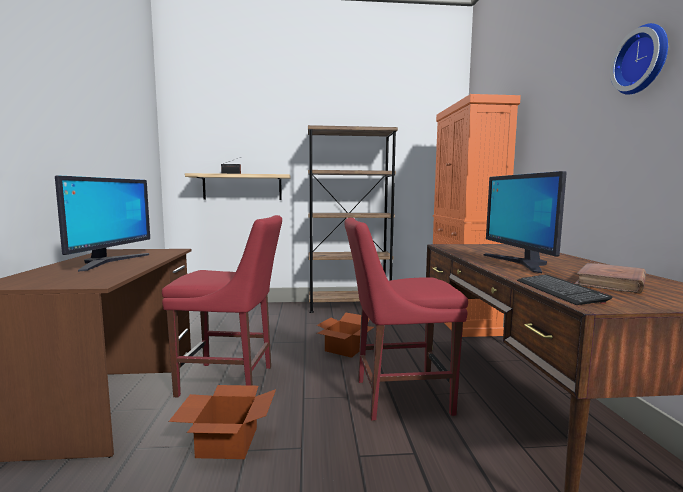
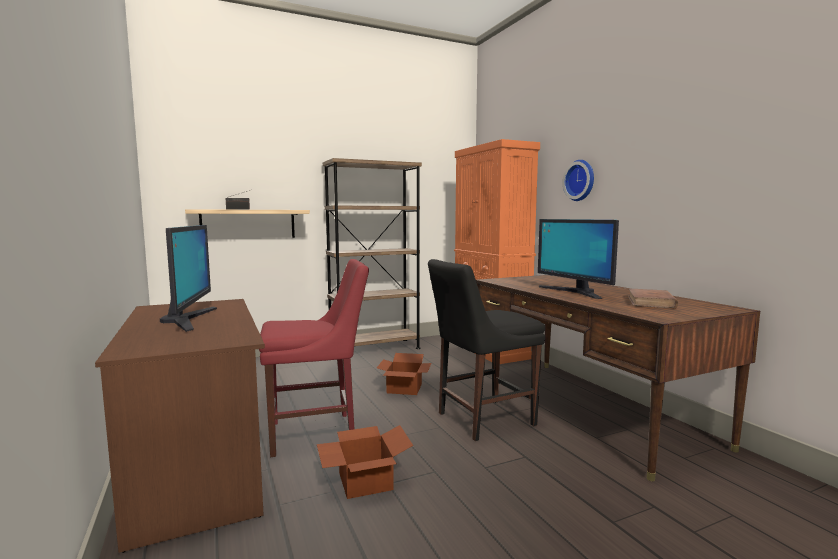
camera: 20 degrees left, 0 degrees up
(397, 396) = (481, 419): red chair -> black chair
(559, 291) = (629, 311): keyboard -> none
(643, 60) = (651, 133): wall clock -> wall clock (581, 180)

